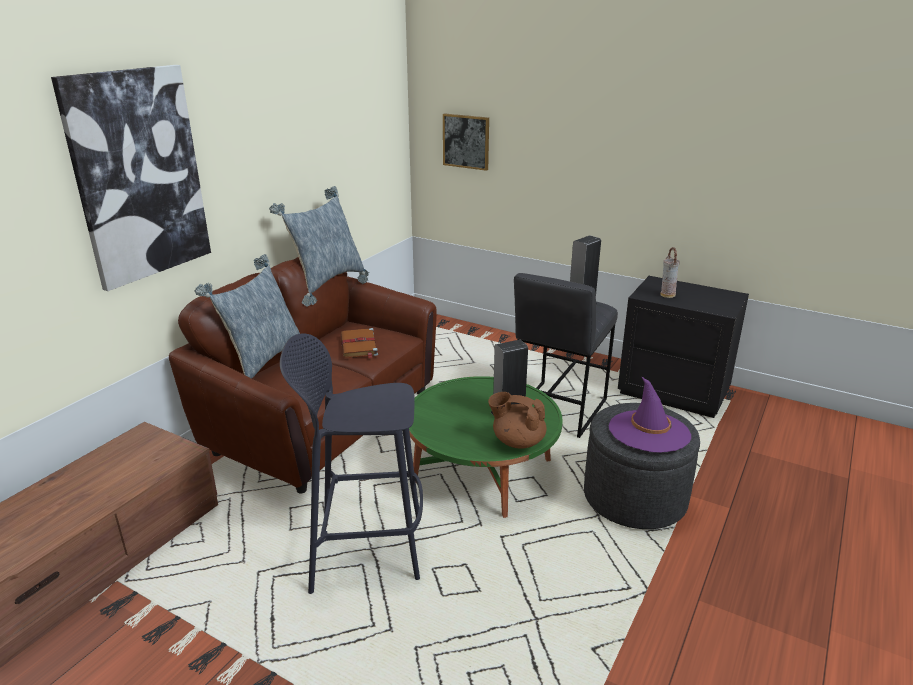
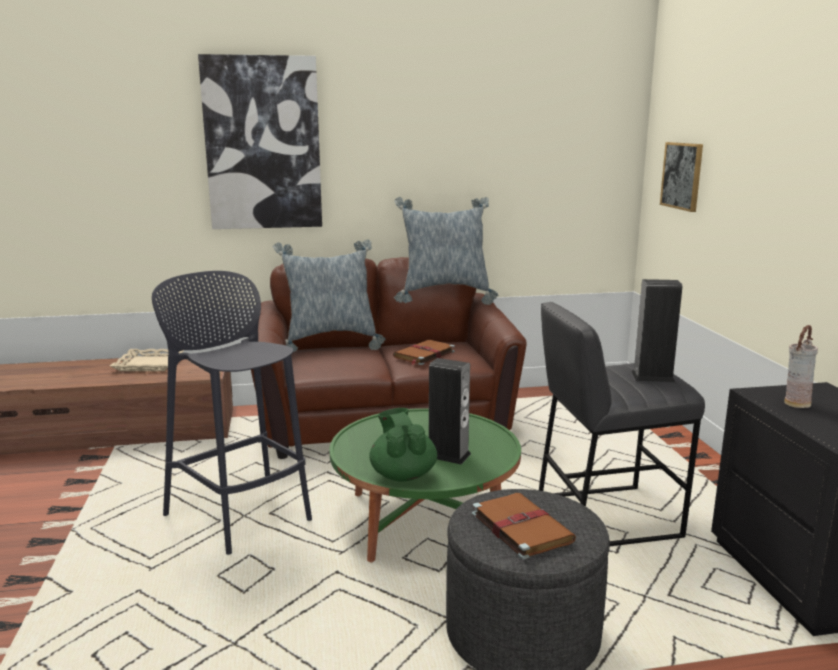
camera: 50 degrees right, 10 degrees down
(88, 475) = (149, 364): none -> beige tray
(517, 441) = (402, 474): brown teapot -> green teapot
(649, 431) = (520, 527): purple hat -> brown book

